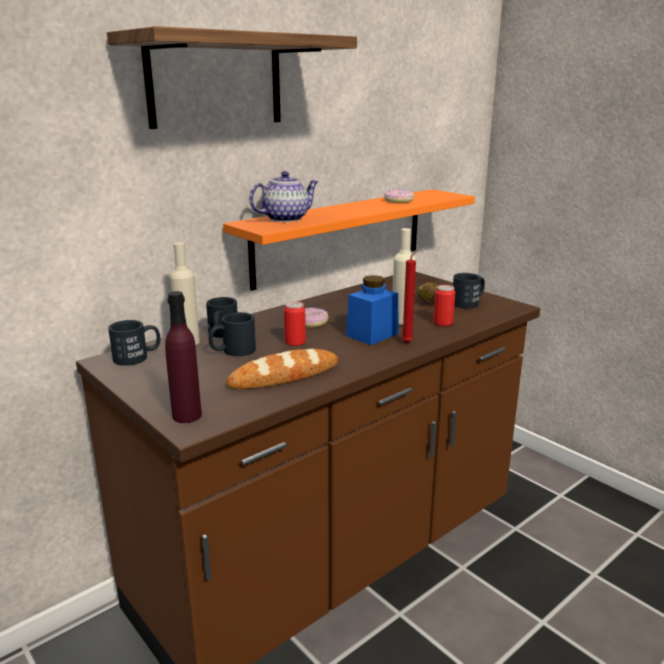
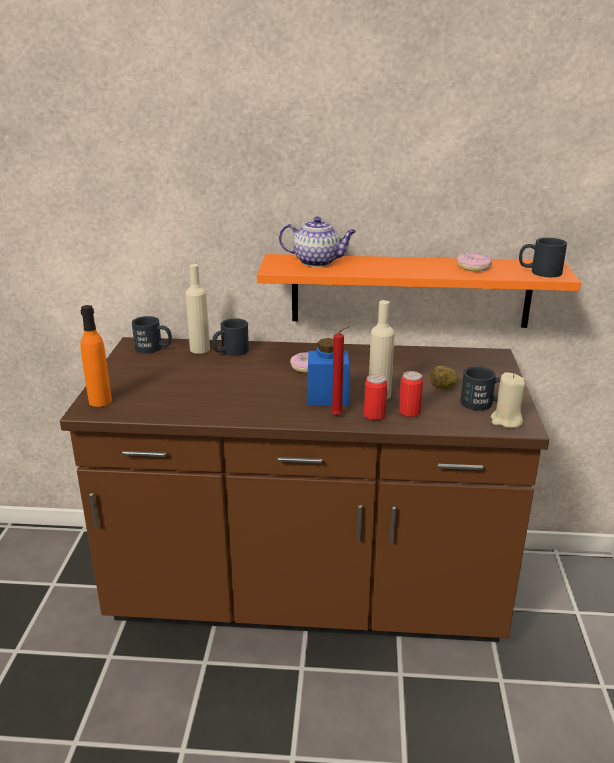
camera: 45 degrees right, 5 degrees up
(187, 415) = (100, 401): purple bottle -> orange bottle
(216, 81) = (264, 125): shelf -> none
(232, 351) = (210, 368): black mug -> black mug (539, 272)
(284, 376) = (200, 401): bread -> none
(295, 342) = (261, 378): can -> can (374, 415)
(501, 307) = (506, 420): none -> beige candle

